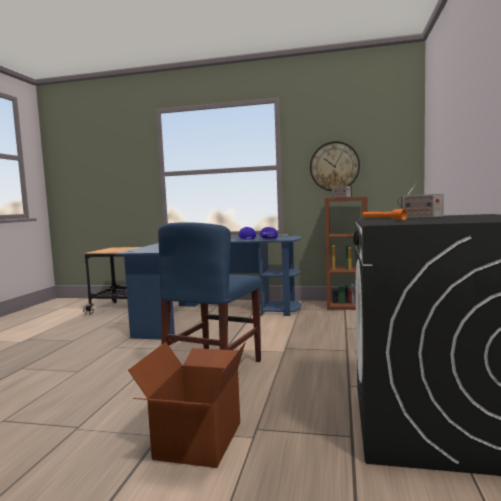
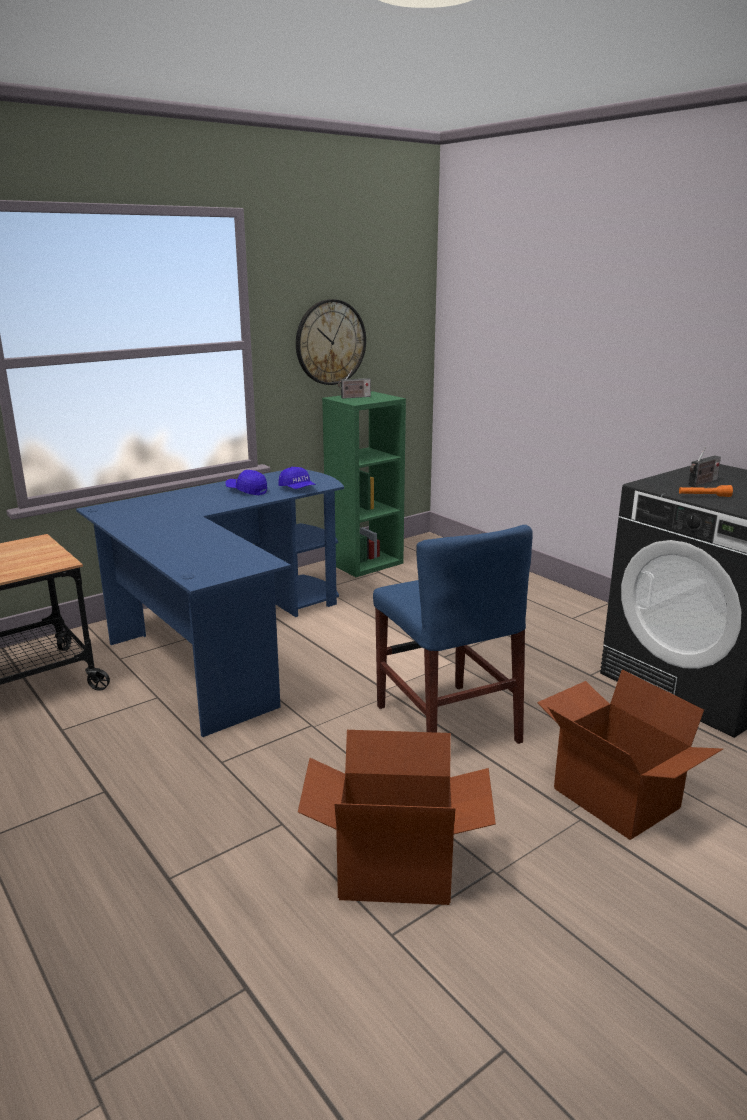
camera: 50 degrees left, 15 degrees up
(61, 403) = (395, 867): none -> cardboard box
(347, 305) = (364, 562): brown bookcase -> green bookcase

